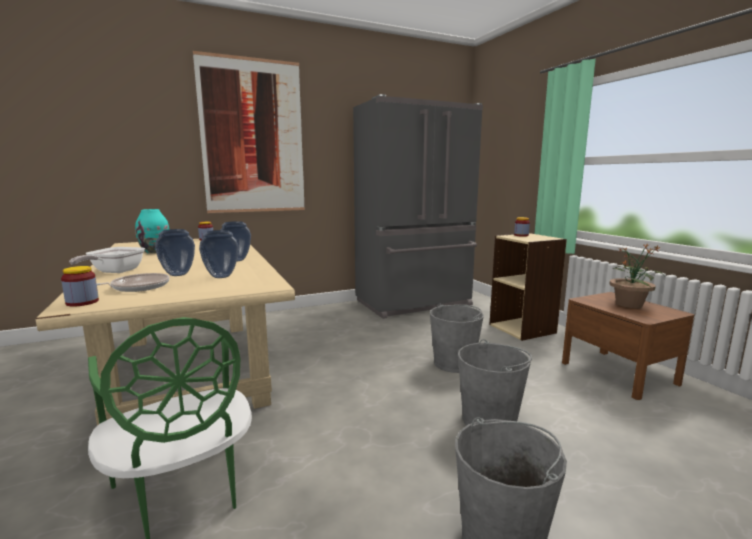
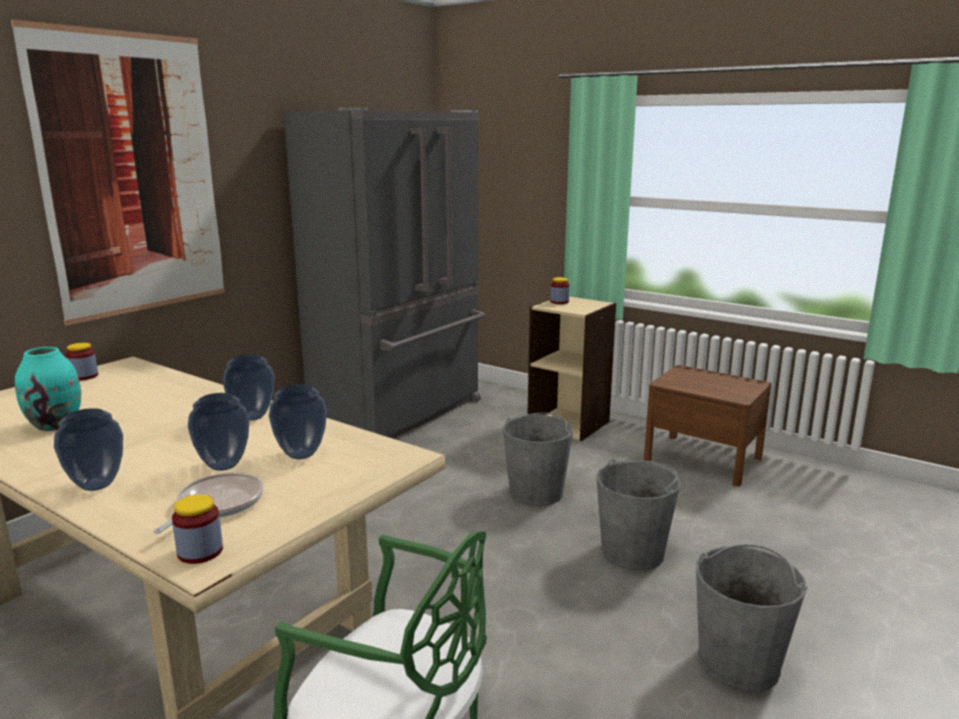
camera: 30 degrees left, 5 degrees up
(114, 272) = (96, 486): frying pan -> vase
(629, 304) = (710, 380): potted plant -> none

